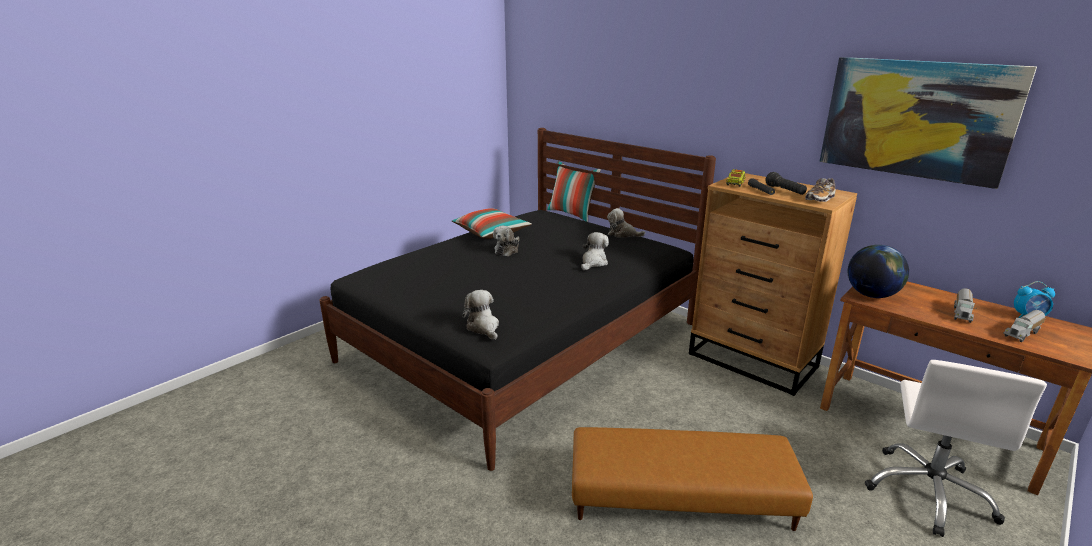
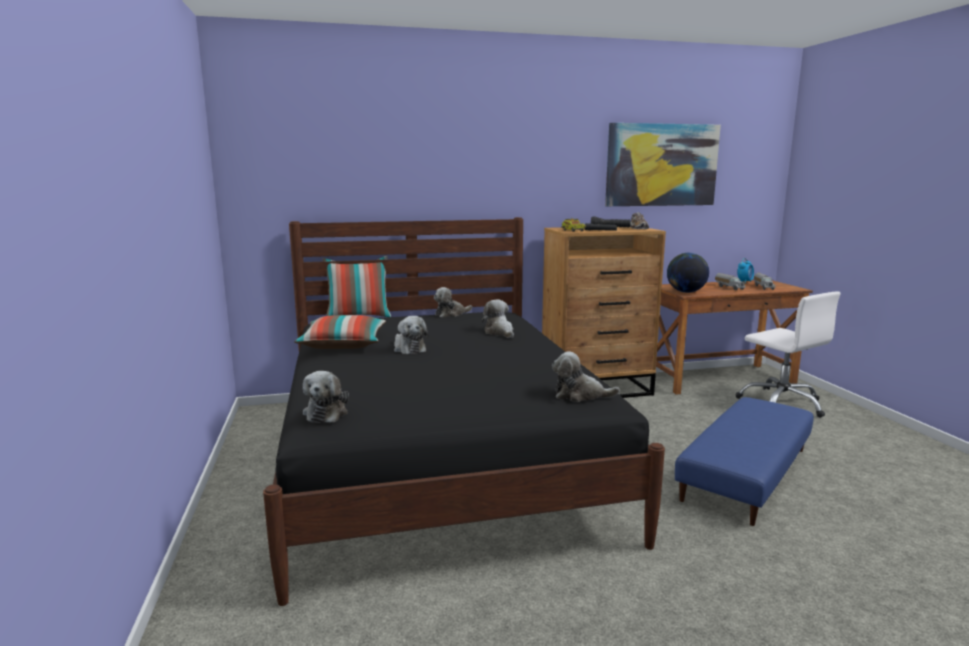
camera: 55 degrees left, 10 degrees down
(375, 270) = (327, 412): none -> plush toy
(680, 497) = (747, 474): brown ottoman -> blue ottoman

